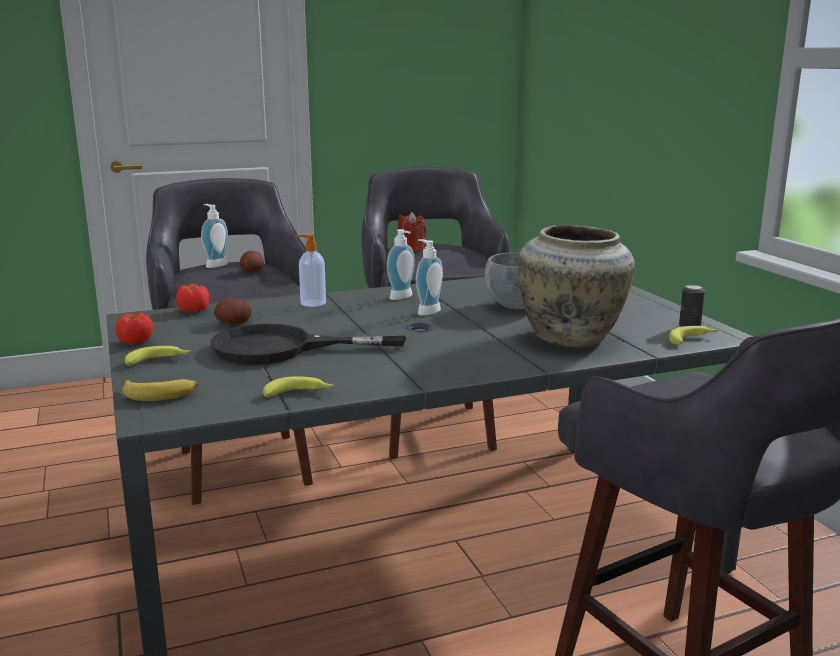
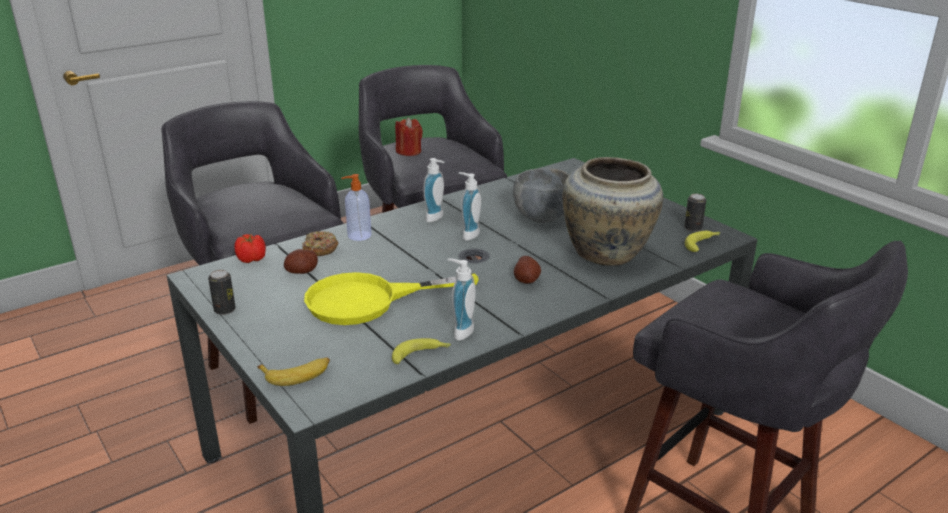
camera: 15 degrees left, 10 degrees up
(135, 342) = (224, 310): tomato -> can
(159, 361) = (266, 332): banana -> none
(215, 265) = (232, 193): soap dispenser -> soap dispenser (460, 331)
(252, 271) = (276, 199): potato -> potato (526, 280)
(265, 309) = (320, 249): none -> donut
(281, 348) = (368, 300): black frying pan -> yellow frying pan

